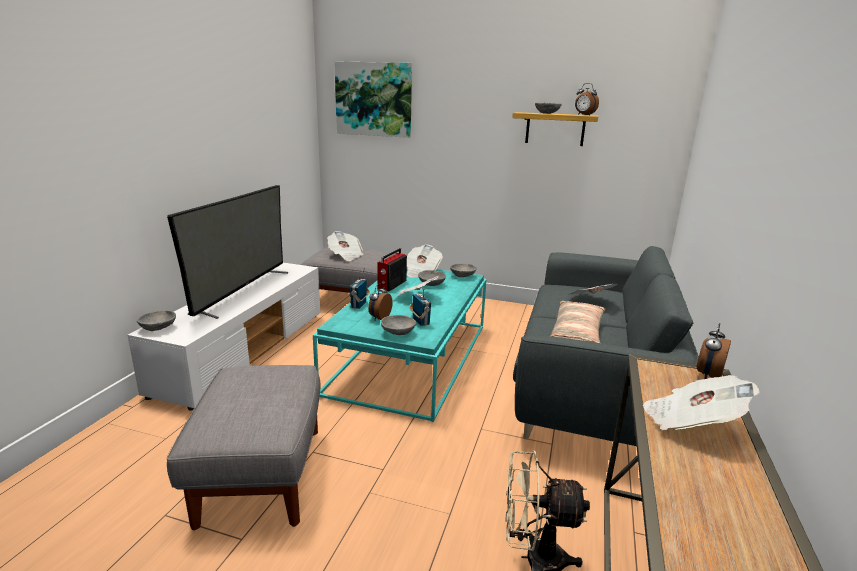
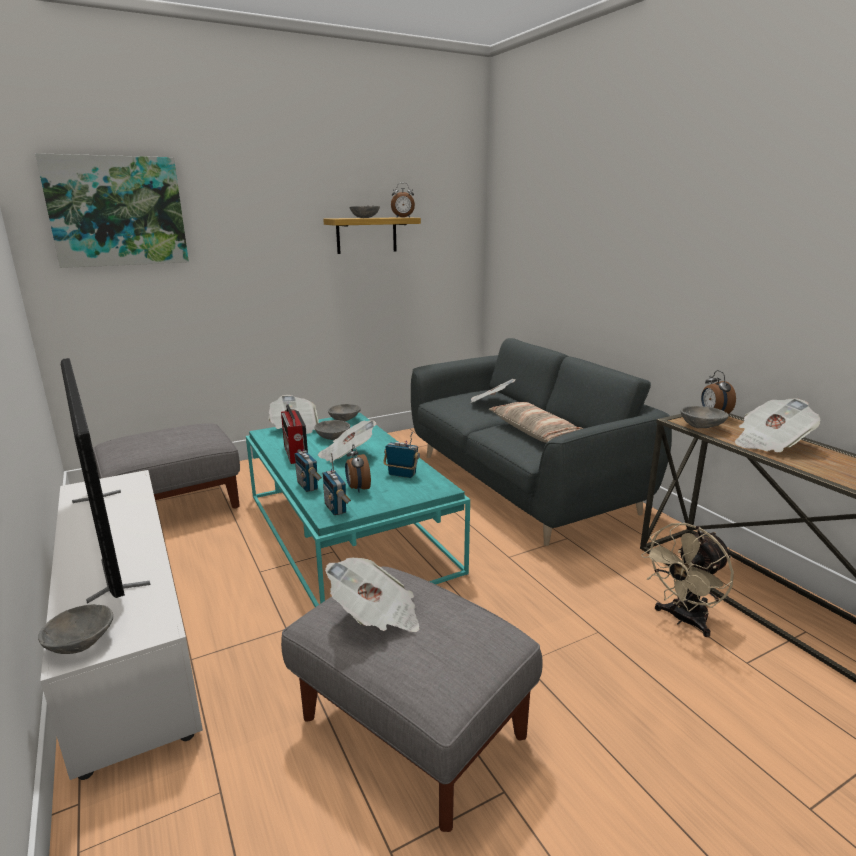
camera: 45 degrees left, 0 degrees up
(345, 255) = (160, 443): newspaper -> newspaper (376, 616)
(345, 323) = (336, 508): none -> radio
(397, 333) = (407, 494): grey bowl -> grey bowl (702, 427)

